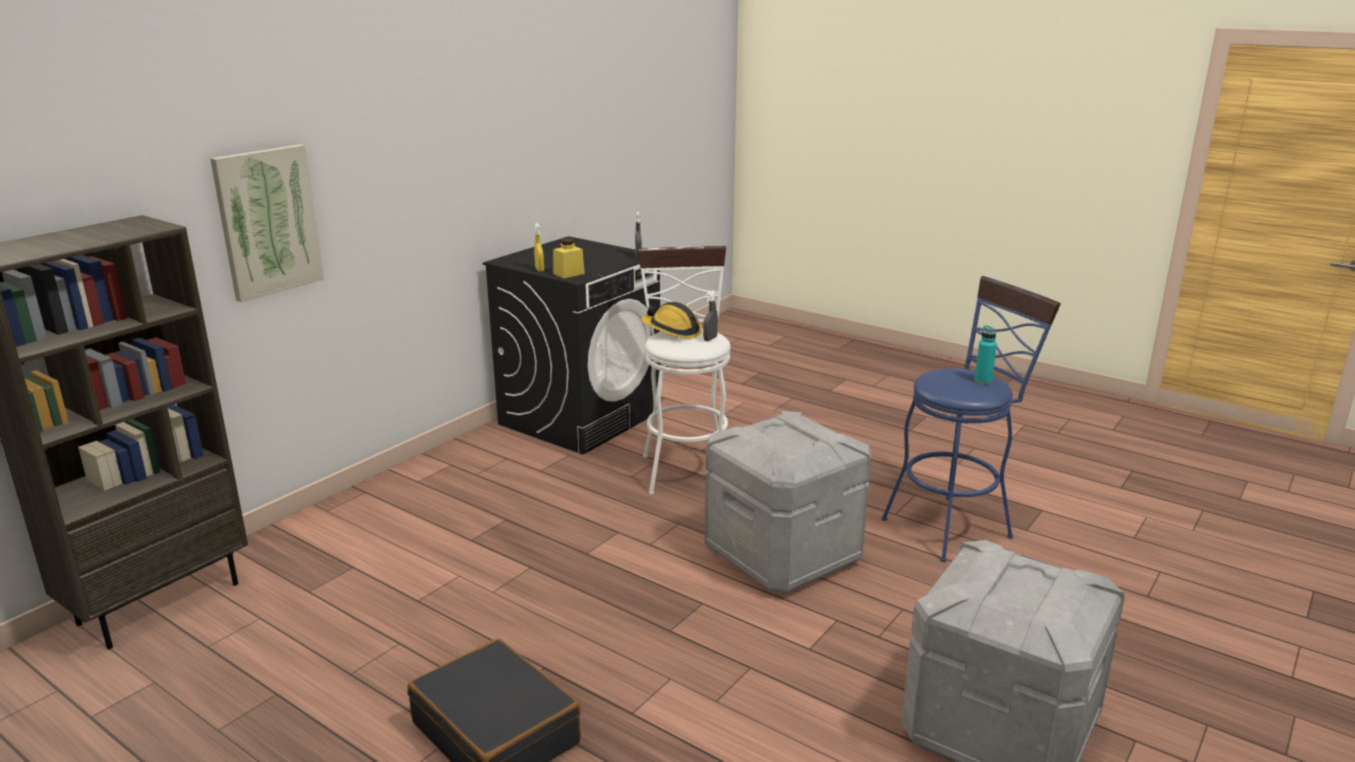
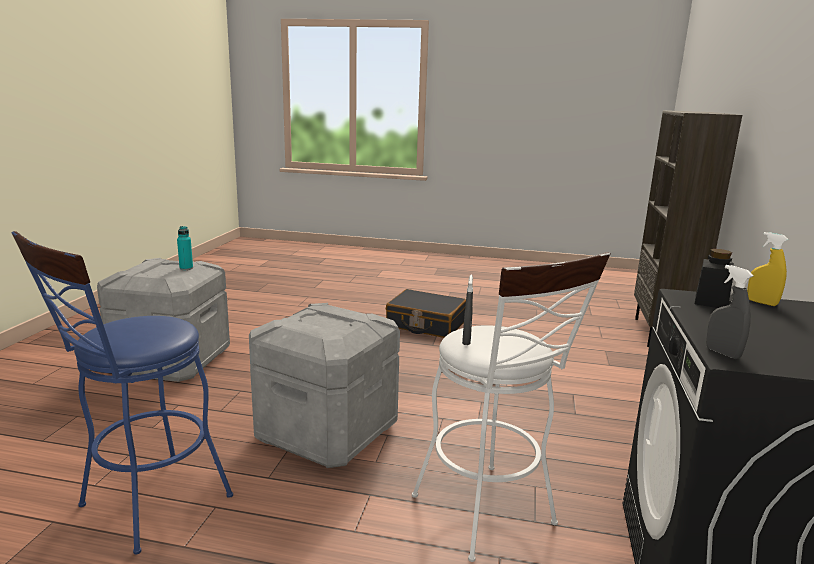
camera: 155 degrees right, 5 degrees down
(268, 221) = (777, 146): picture -> none
(569, 274) = (711, 301): yellow jar -> black jar
(672, 331) = (526, 345): hard hat -> none
(983, 381) = (112, 331): turquoise bottle -> turquoise bottle (186, 268)

